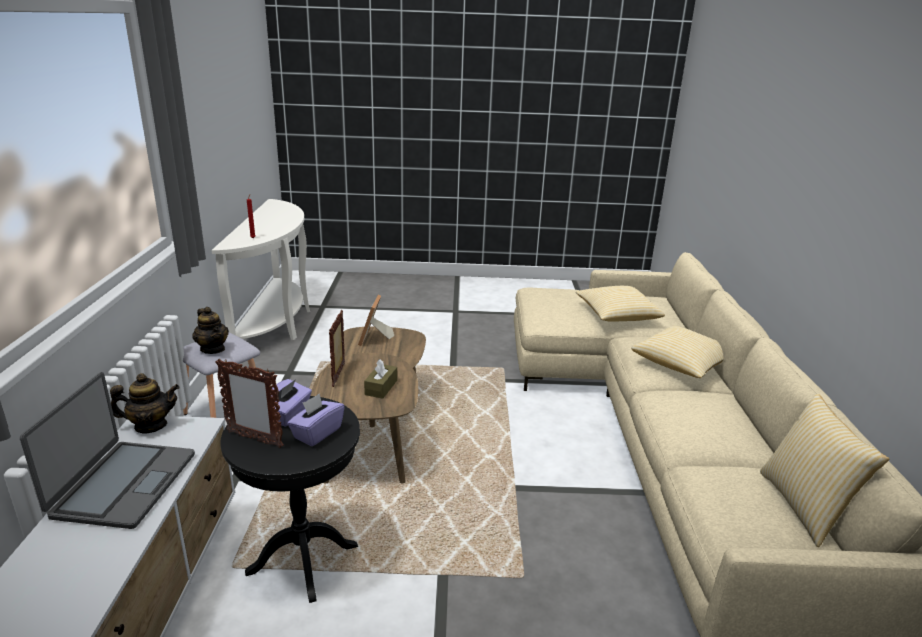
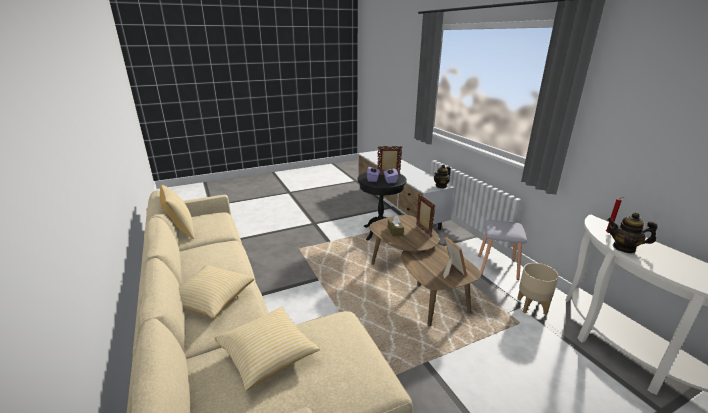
camera: 155 degrees right, 0 degrees up
(123, 484) = (417, 176): laptop -> none
(213, 349) = (501, 224): teapot -> teapot (624, 248)
(280, 368) = (531, 306): none -> beige planter

